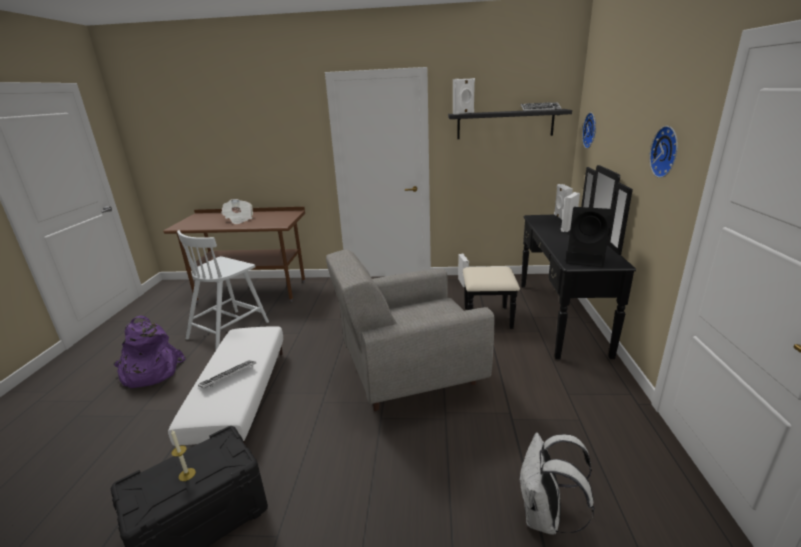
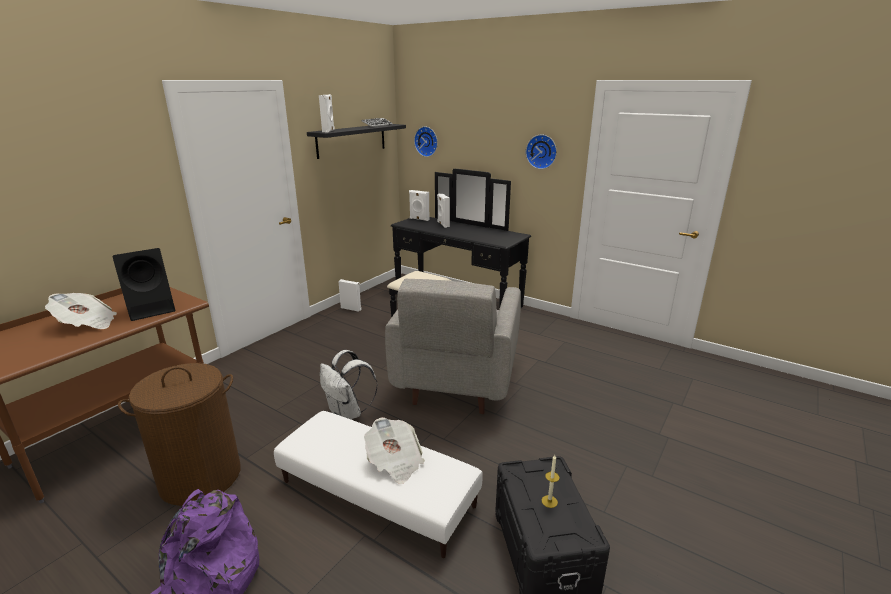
camera: 60 degrees left, 0 degrees up
(228, 377) = (395, 462): keyboard -> newspaper
(229, 329) = (200, 478): white chair -> brown laundry basket
(545, 516) = (629, 385): white backpack -> white backpack (347, 414)
(586, 259) = (501, 238): black speaker -> black speaker (152, 309)

